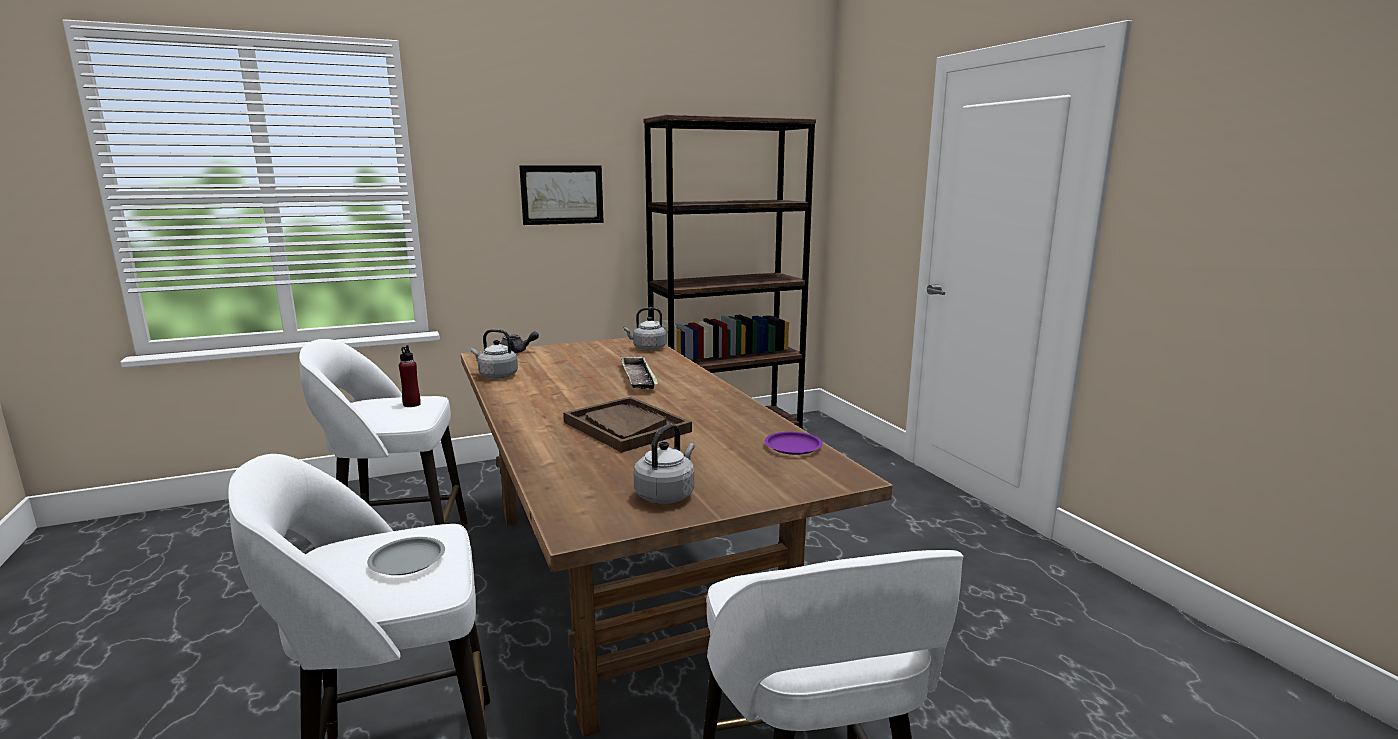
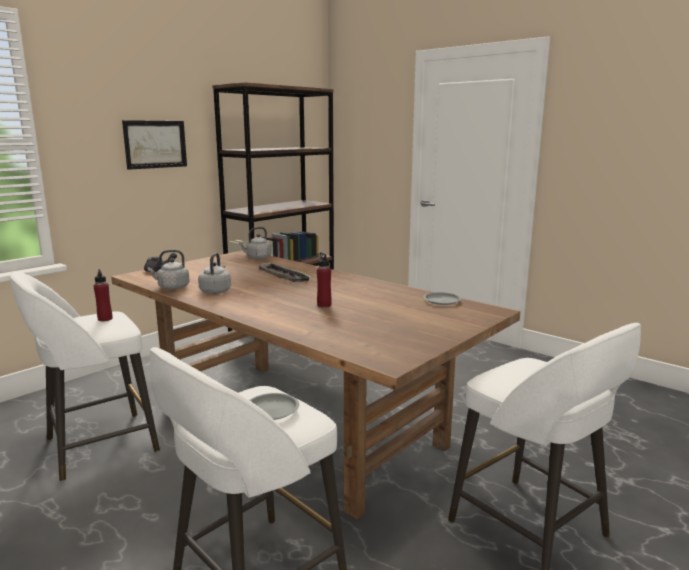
camera: 25 degrees left, 0 degrees up
(626, 427) = (324, 305): brown tray -> red bottle
(666, 495) = (411, 336): grey kettle -> grey kettle (216, 291)
(792, 447) = (441, 301): purple plate -> grey plate

